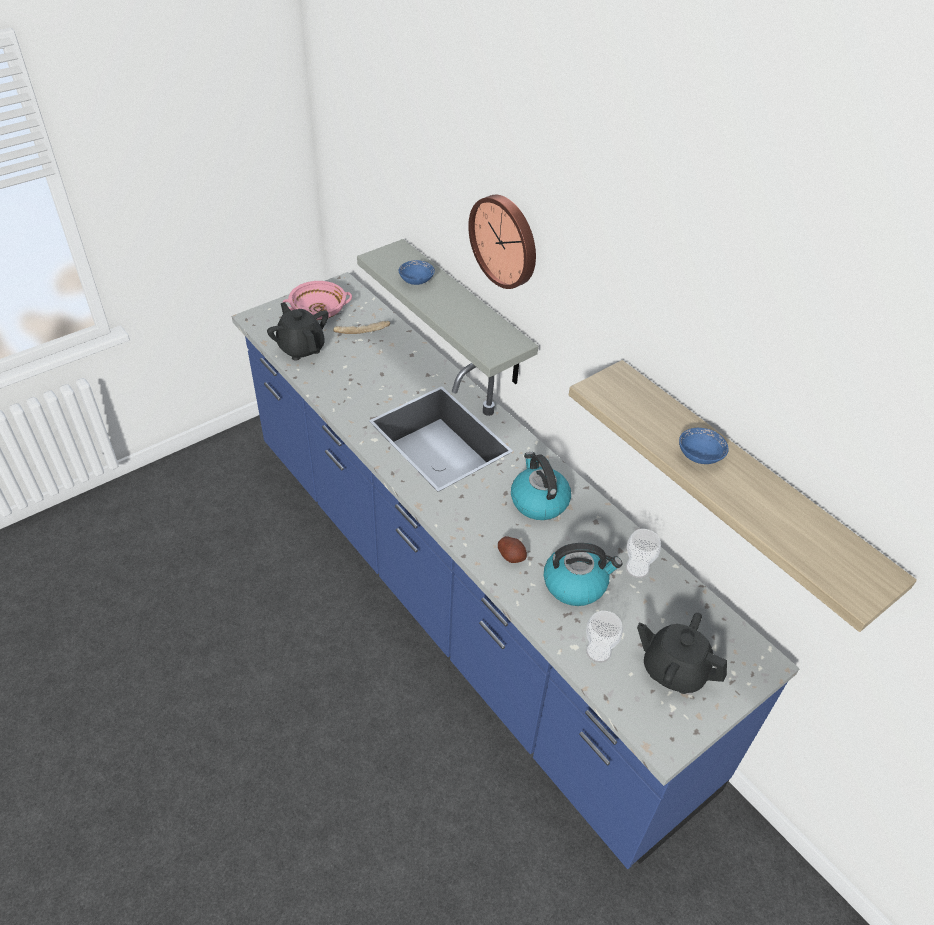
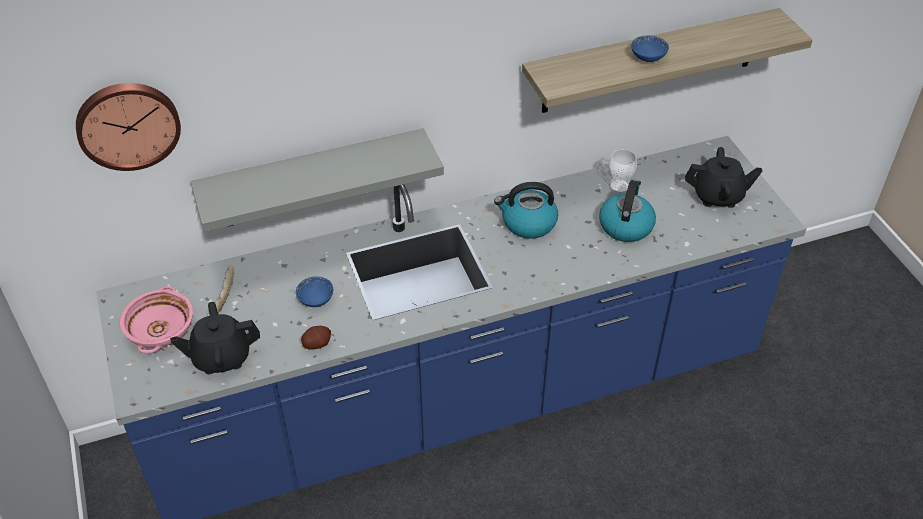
camera: 70 degrees left, 0 degrees up
(416, 280) = (277, 185): blue bowl -> blue bowl (316, 299)
(505, 240) = (358, 68): wall clock -> wall clock (128, 124)
(511, 556) = (585, 256): potato -> potato (317, 343)
(598, 651) = (694, 231): cup -> none
(673, 670) = (718, 196): black teapot -> black teapot turned 135 degrees counterclockwise

